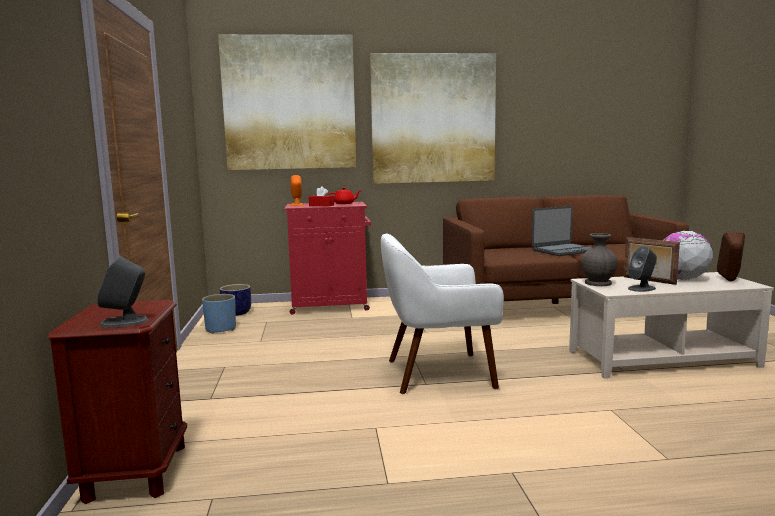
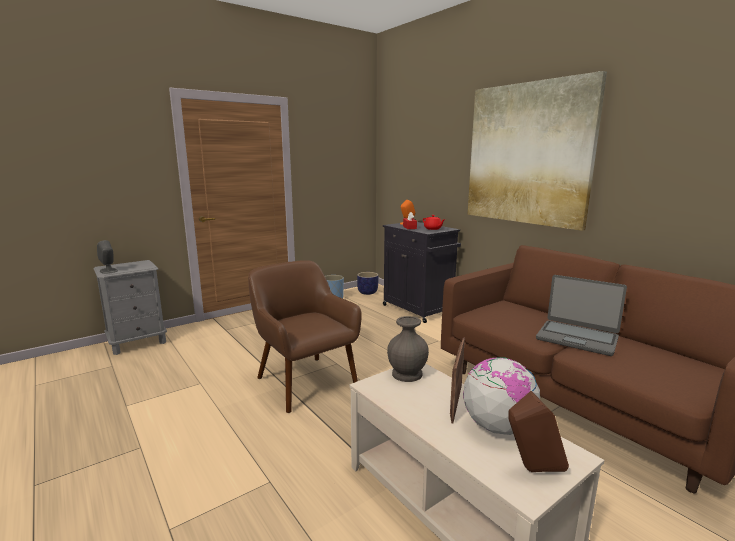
camera: 60 degrees right, 5 degrees up
(136, 472) = (138, 342): brown nightstand -> grey nightstand
(289, 103) = (422, 139): picture -> none
(331, 306) = (418, 310): red cabinet -> black cabinet
(437, 373) = (305, 382): white armchair -> brown armchair
(642, 288) = (403, 401): grey speaker -> none

